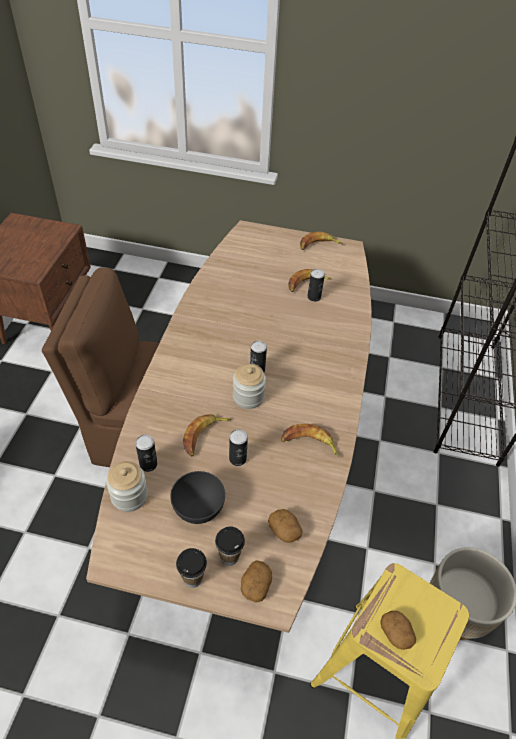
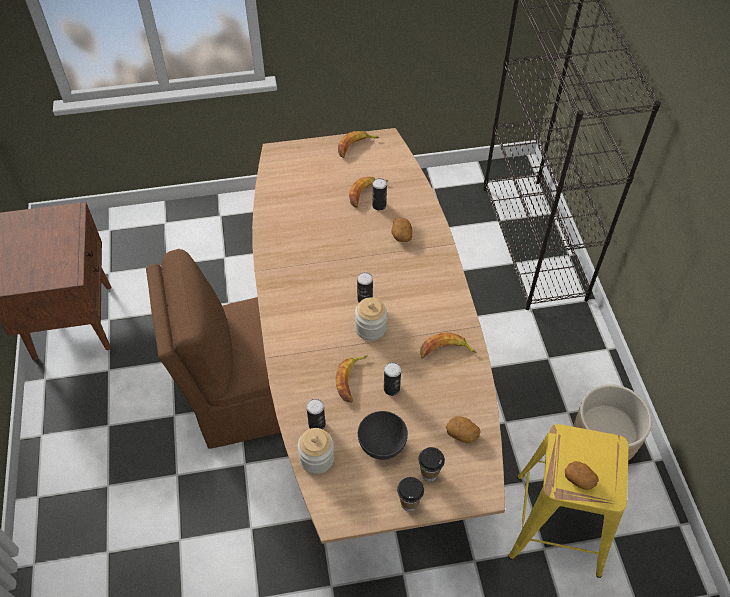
camera: 20 degrees left, 5 degrees up
(255, 585) = (462, 487): potato -> potato (401, 235)

